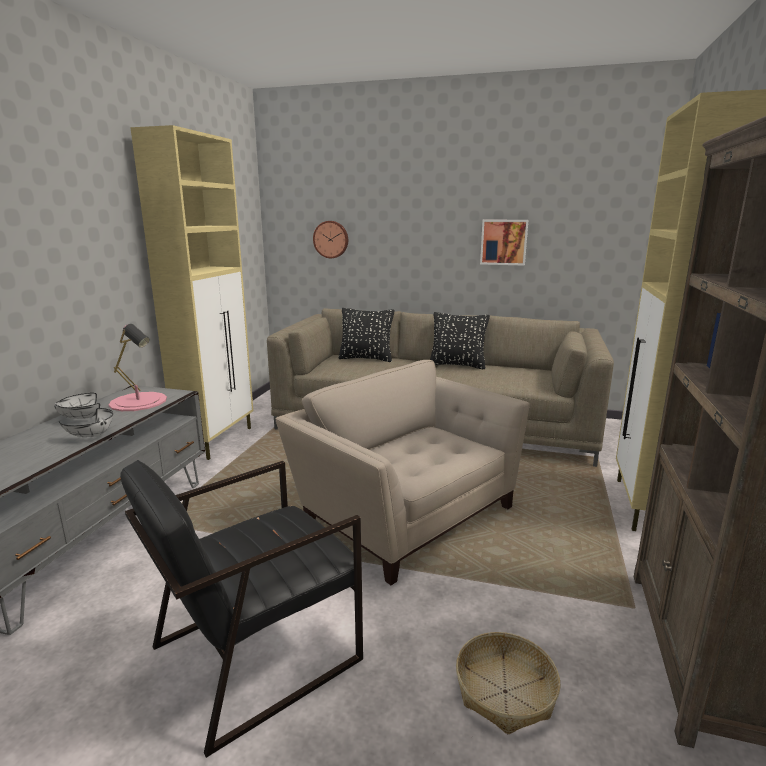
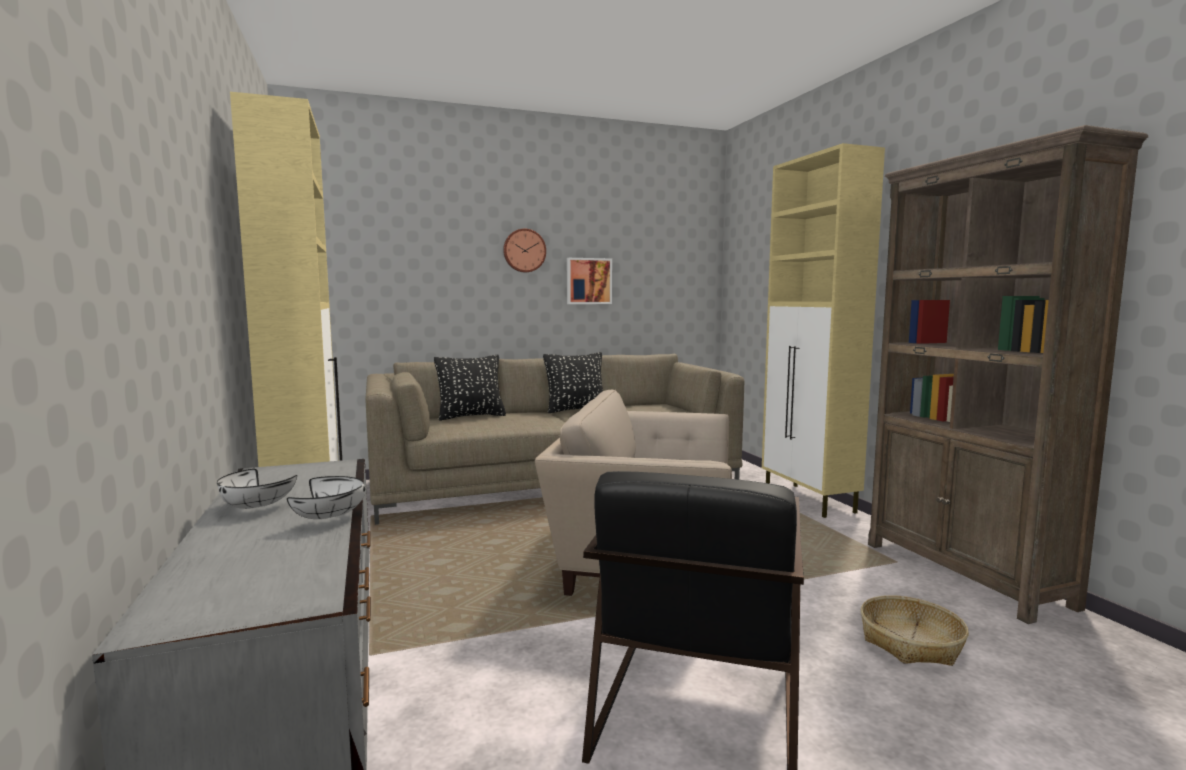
camera: 35 degrees left, 10 degrees down
(138, 401) = (303, 479): pink table lamp -> none
(331, 239) = (387, 279): wall clock -> wall clock (524, 250)

